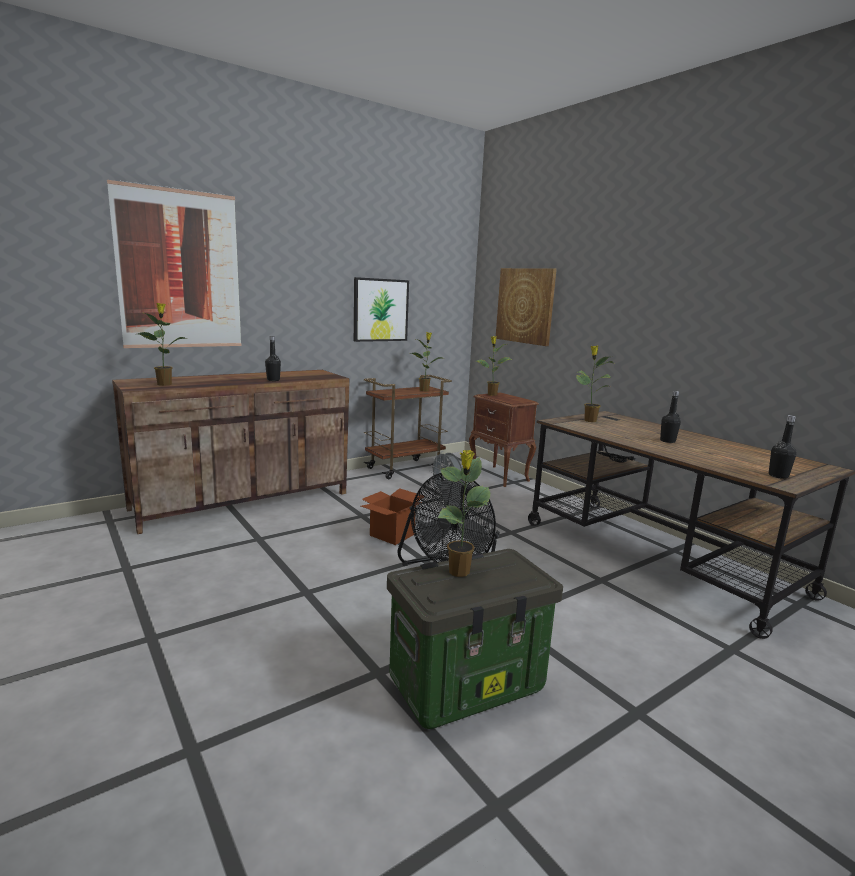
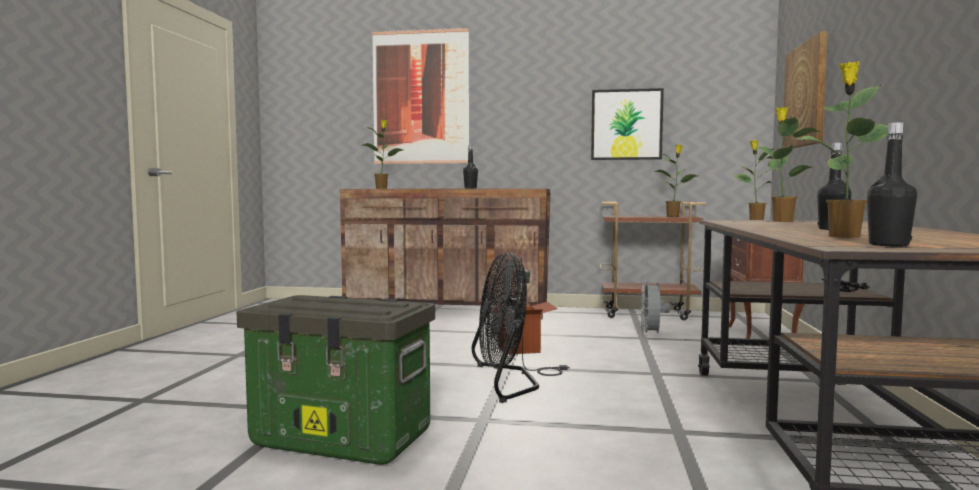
camera: 45 degrees right, 10 degrees down
(459, 572) = (336, 300): potted plant -> potted plant (844, 237)

